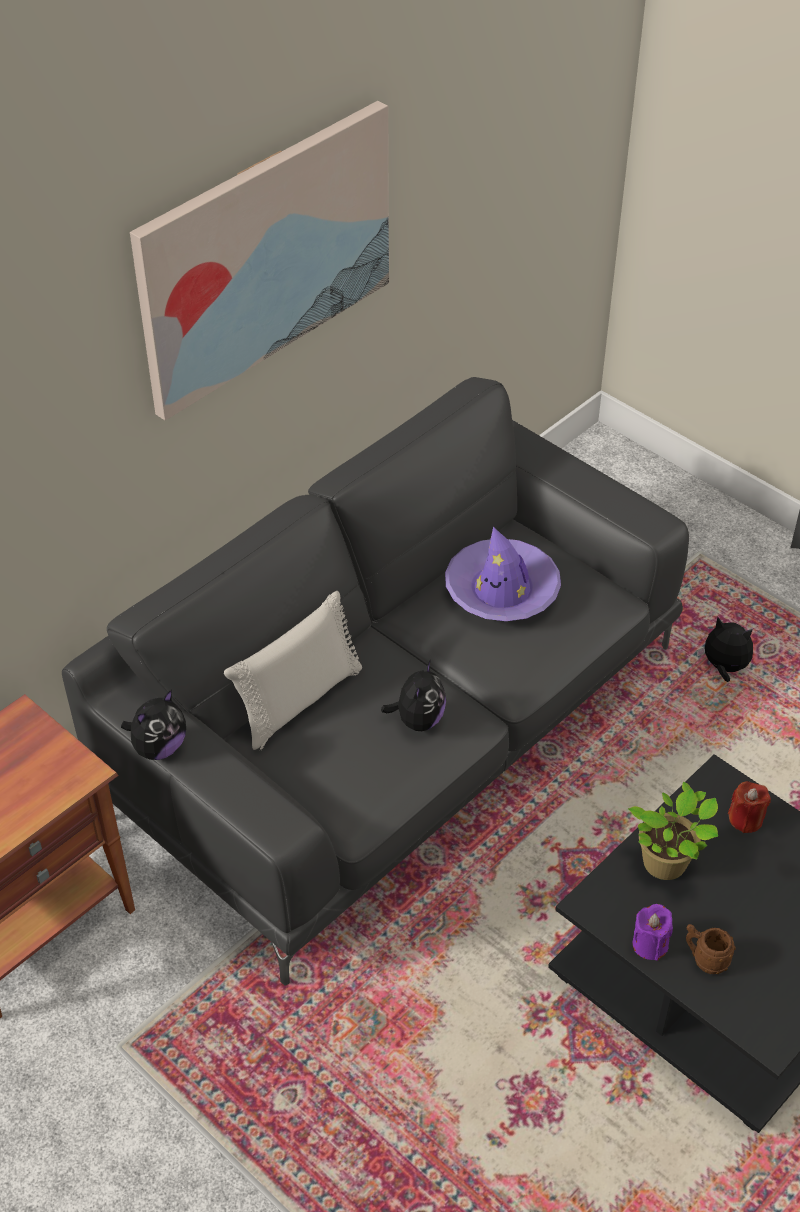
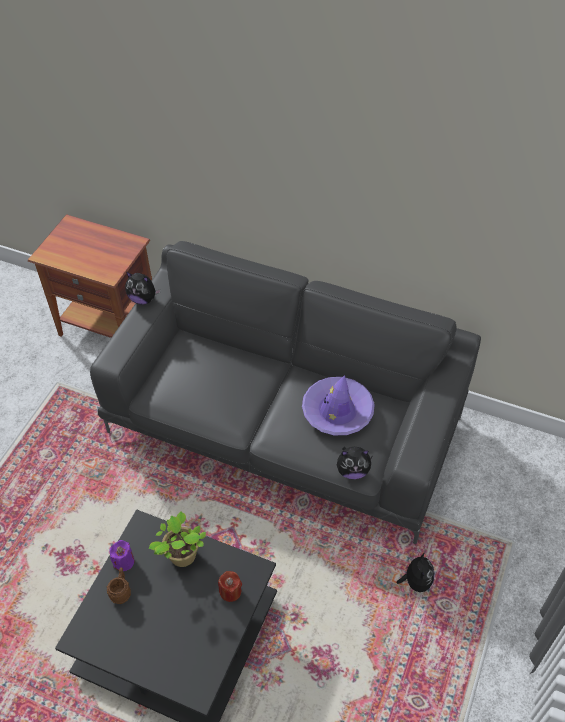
camera: 70 degrees right, 5 degrees up
(265, 256) = (327, 142): picture -> none
(298, 700) = (216, 349): white pillow -> none
(418, 720) = (224, 403): plush toy -> plush toy (352, 471)

